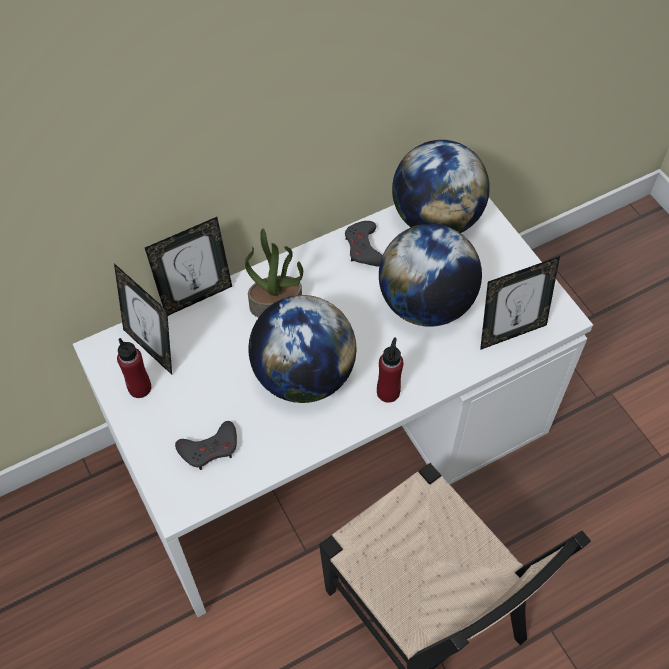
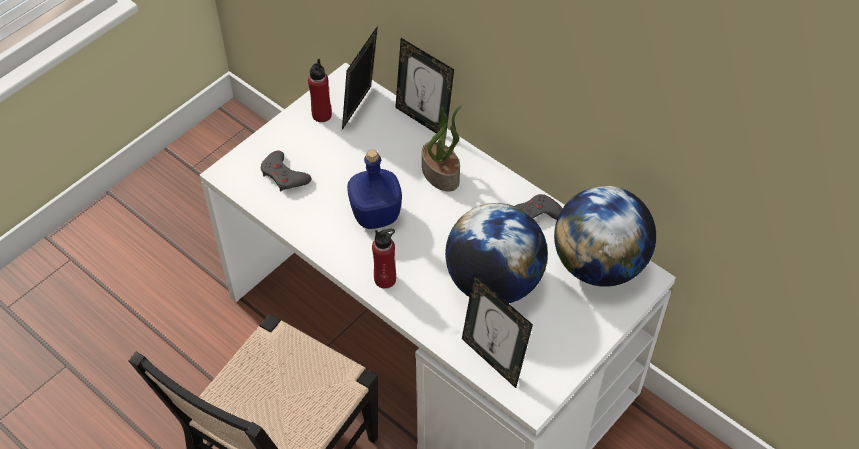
camera: 70 degrees right, 5 degrees down
(303, 375) = (377, 214): globe -> blue bottle

